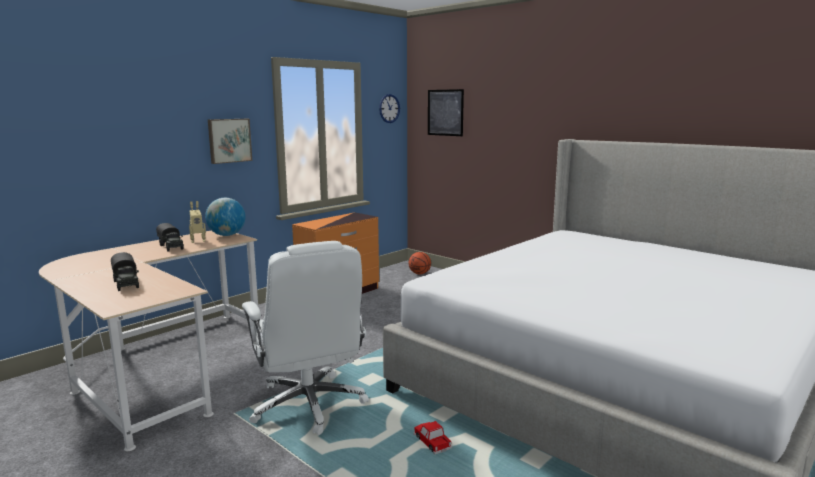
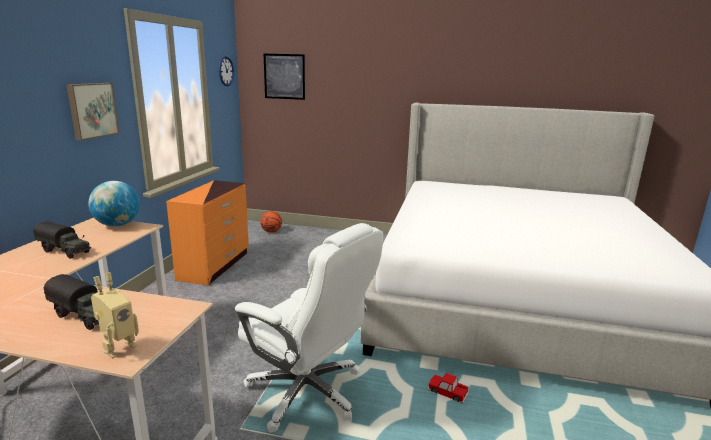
camera: 30 degrees left, 5 degrees up
(197, 241) = (90, 237): toy robot -> toy robot (118, 348)

